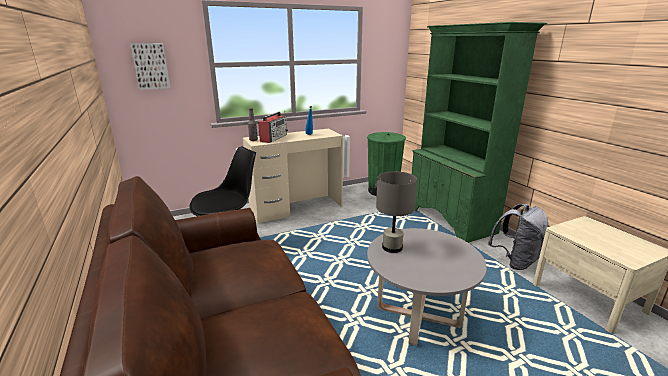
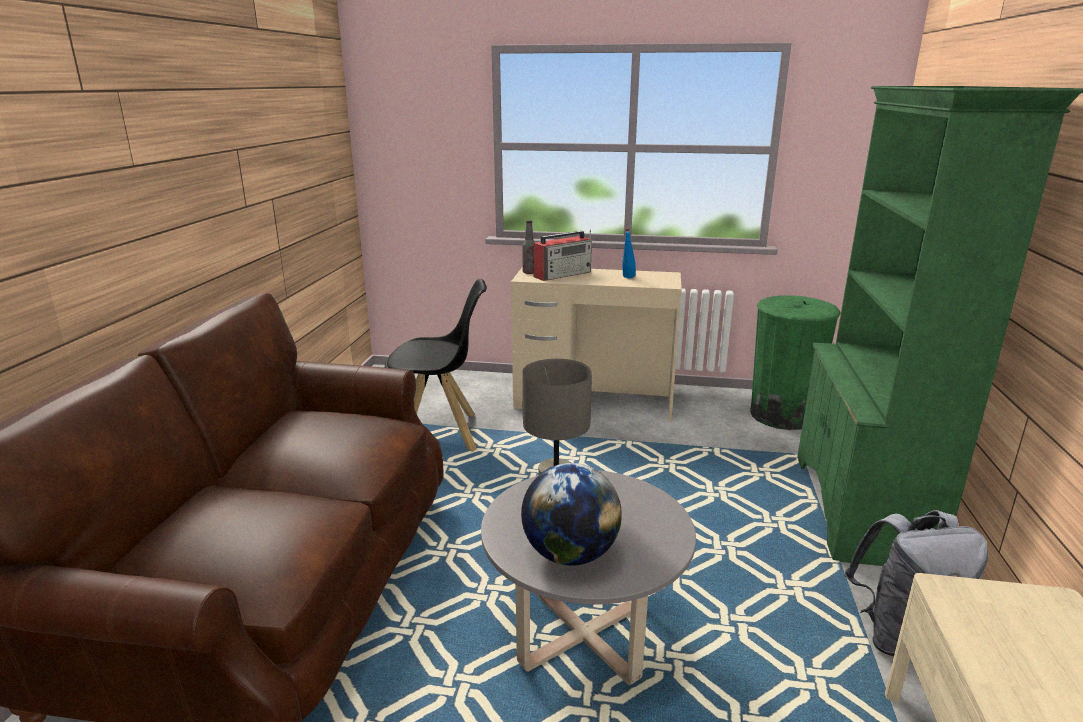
camera: 35 degrees right, 0 degrees up
(151, 66) = (413, 144): picture -> none
(438, 271) = (570, 554): none -> globe

